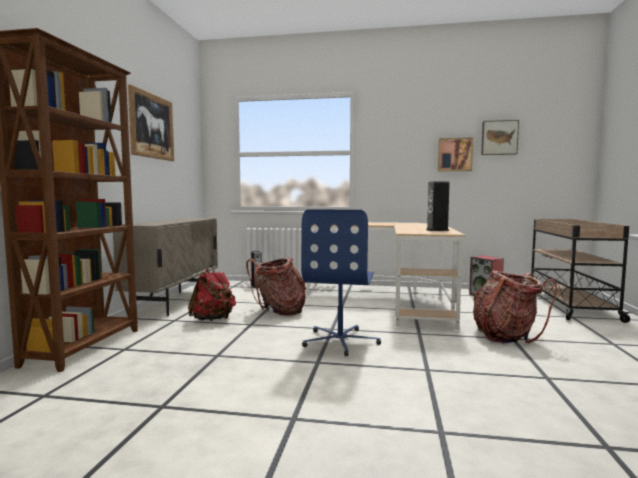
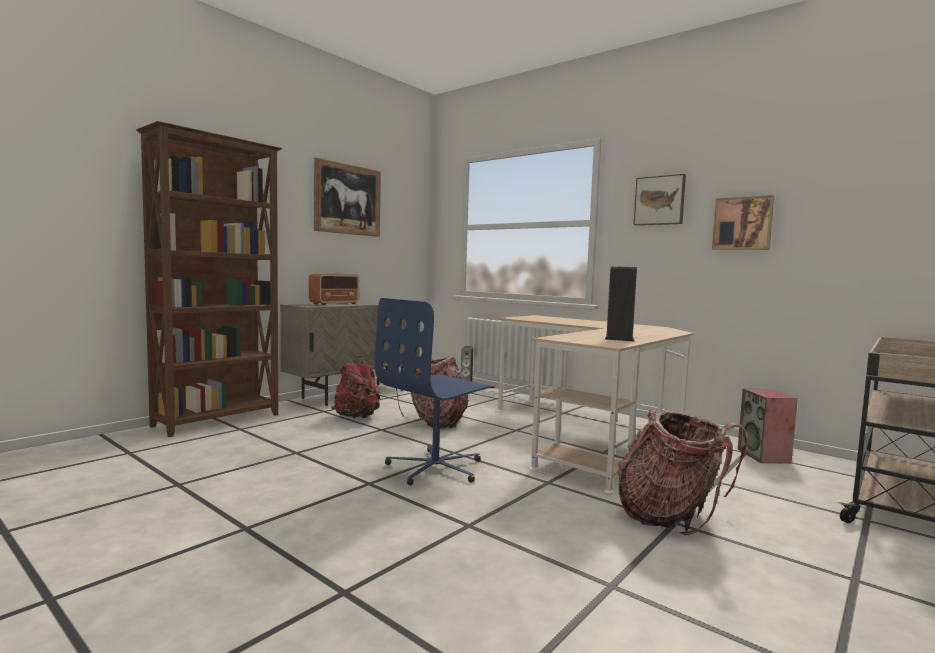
camera: 30 degrees right, 0 degrees up
(158, 222) = (335, 303): none -> radio
(499, 138) = (824, 194): picture -> picture (660, 200)

